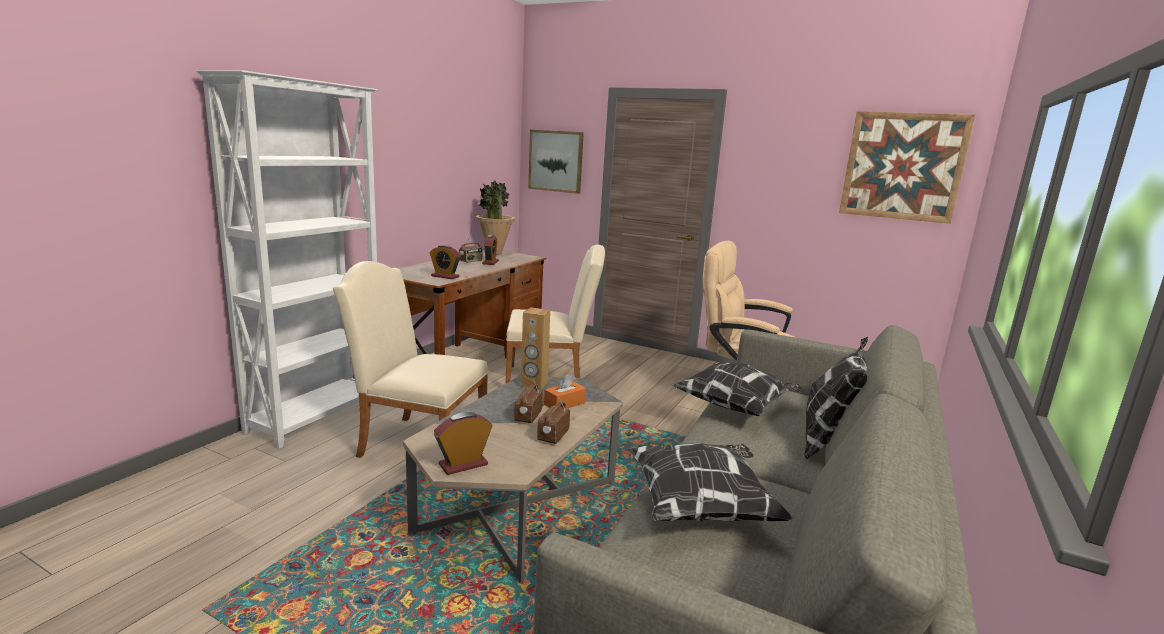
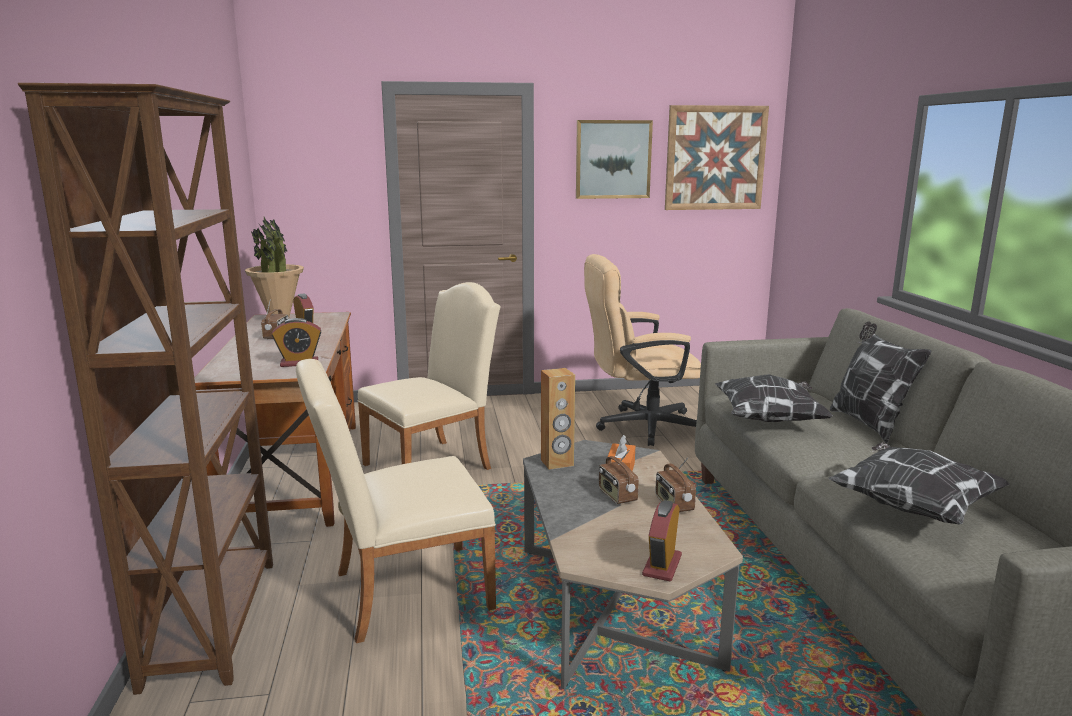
camera: 35 degrees left, 0 degrees up
(319, 416) = (215, 620): white bookcase -> brown bookcase
(556, 161) = (313, 181): picture -> picture (613, 159)

